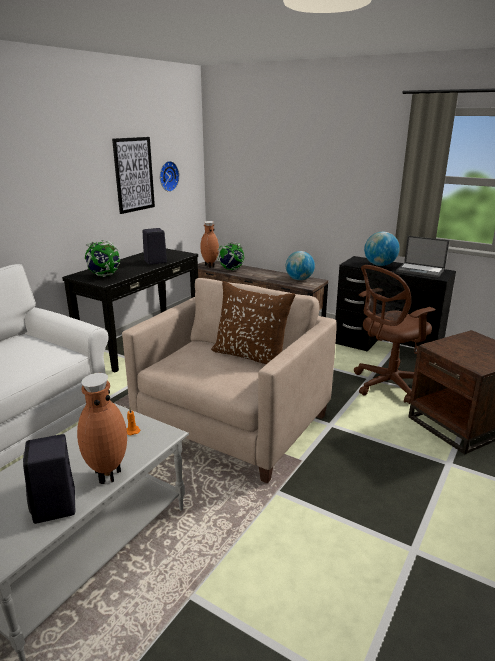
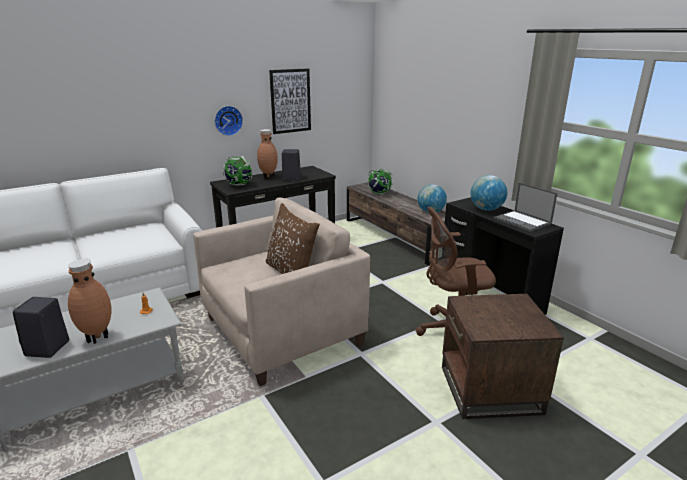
camera: 25 degrees right, 0 degrees up
(167, 176) = (328, 103): wall clock -> wall clock (228, 120)
(209, 266) = (364, 187): brown vase -> brown vase (268, 177)

